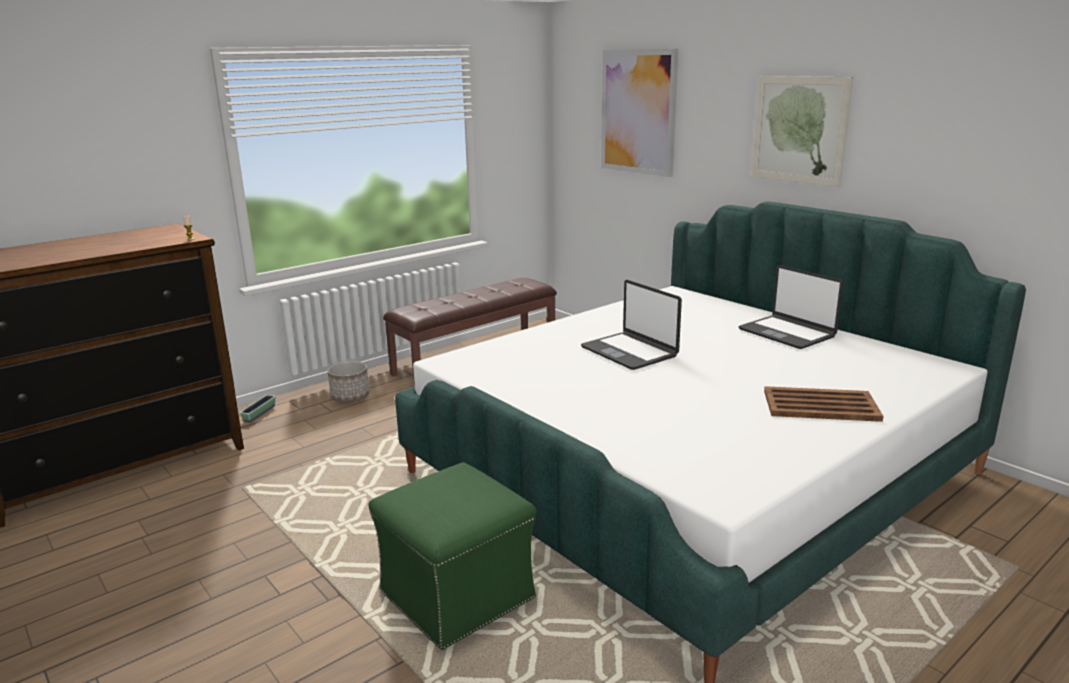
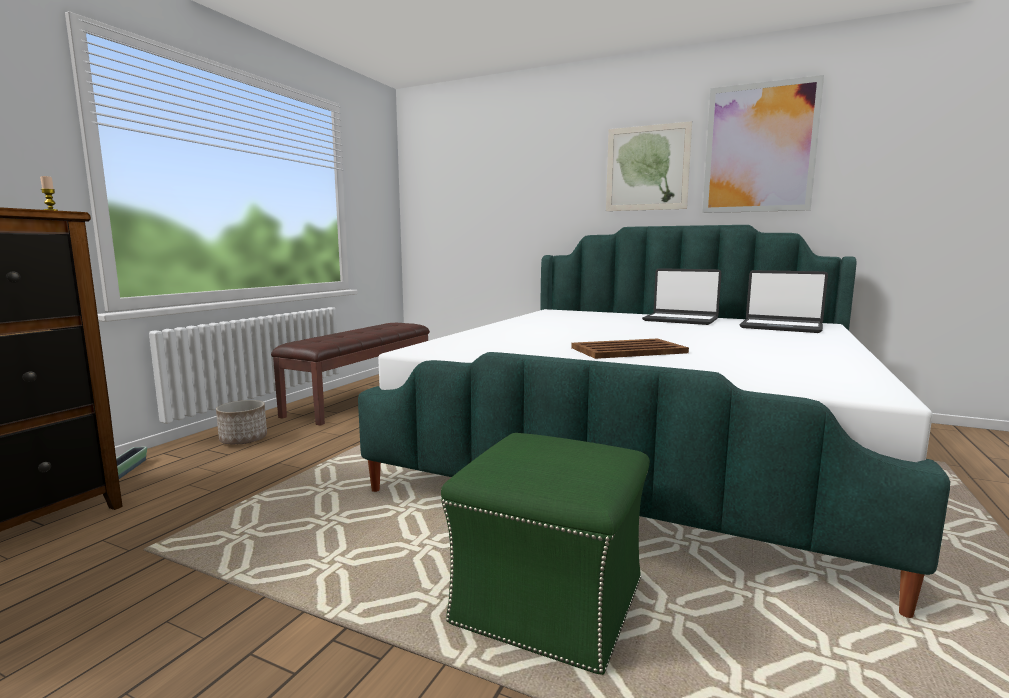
camera: 25 degrees left, 10 degrees down
(630, 352) = (583, 334): laptop -> laptop (781, 327)
(638, 112) = (492, 172): picture -> picture (759, 148)
(819, 405) = (792, 344): brown tray -> brown tray (627, 350)

